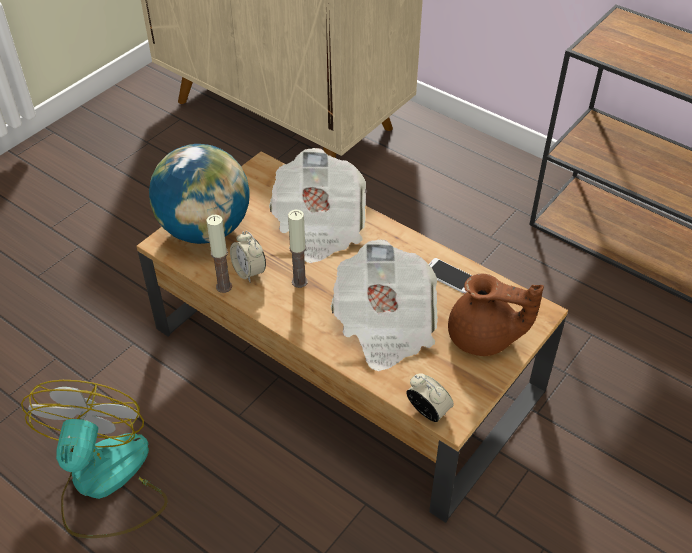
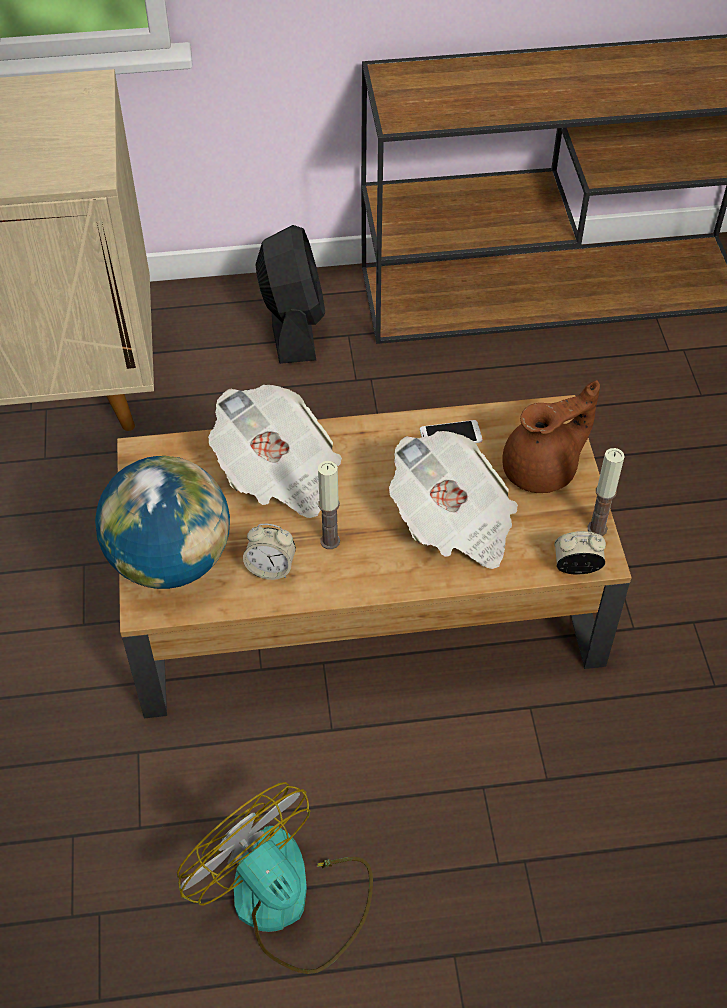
camera: 45 degrees left, 5 degrees up
(224, 286) = (266, 601): candle -> candle (597, 528)
(489, 182) = (293, 324): none -> black fan

